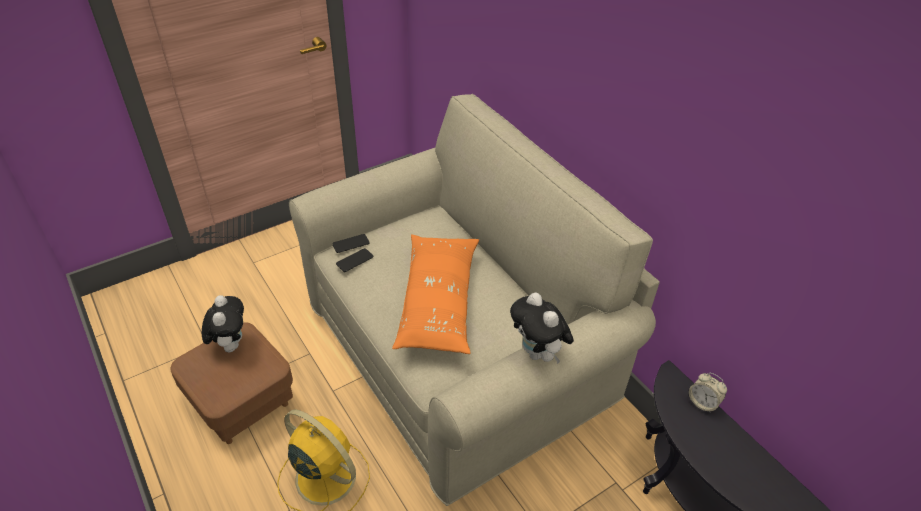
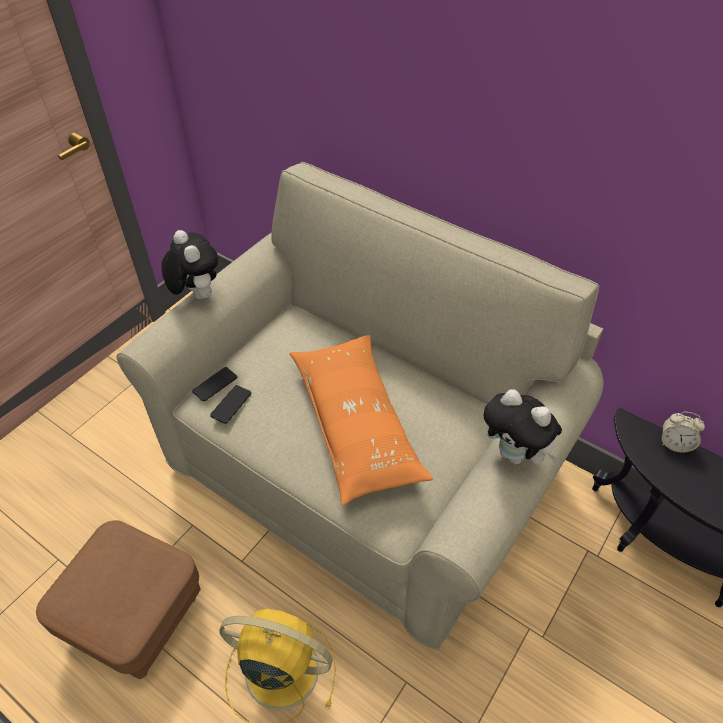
camera: 20 degrees left, 5 degrees up
(230, 344) = (103, 557): plush toy -> plush toy (196, 294)

